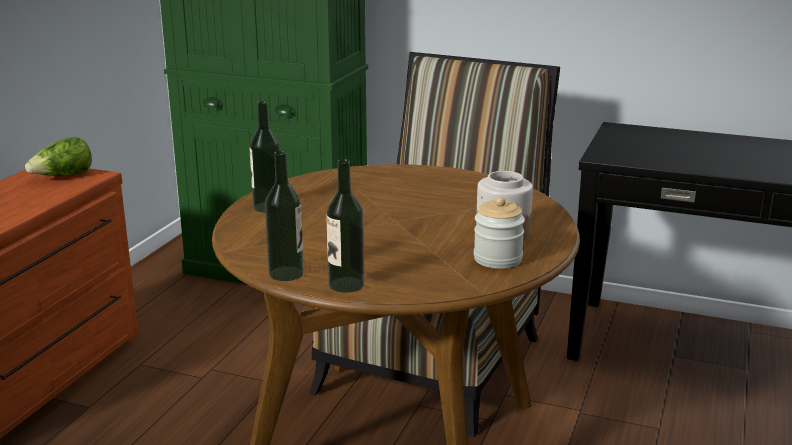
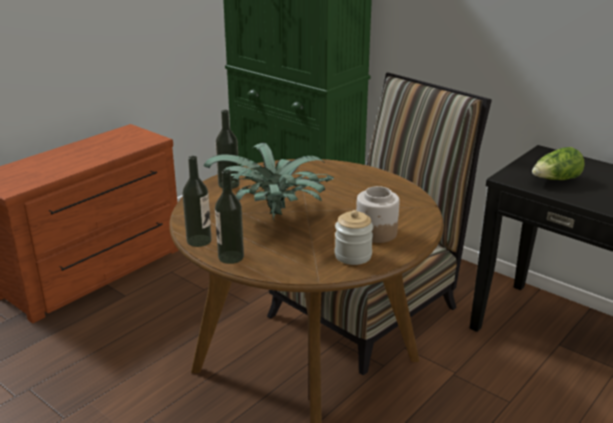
camera: 20 degrees right, 5 degrees up
(63, 176) = (135, 137): lettuce -> lettuce (555, 180)
(364, 234) = (275, 217): none -> potted plant

